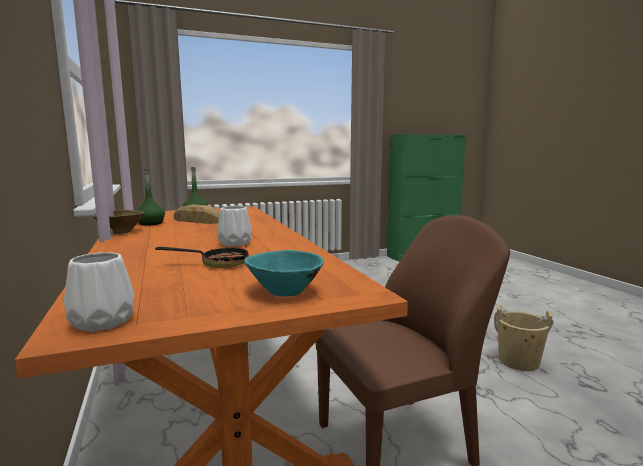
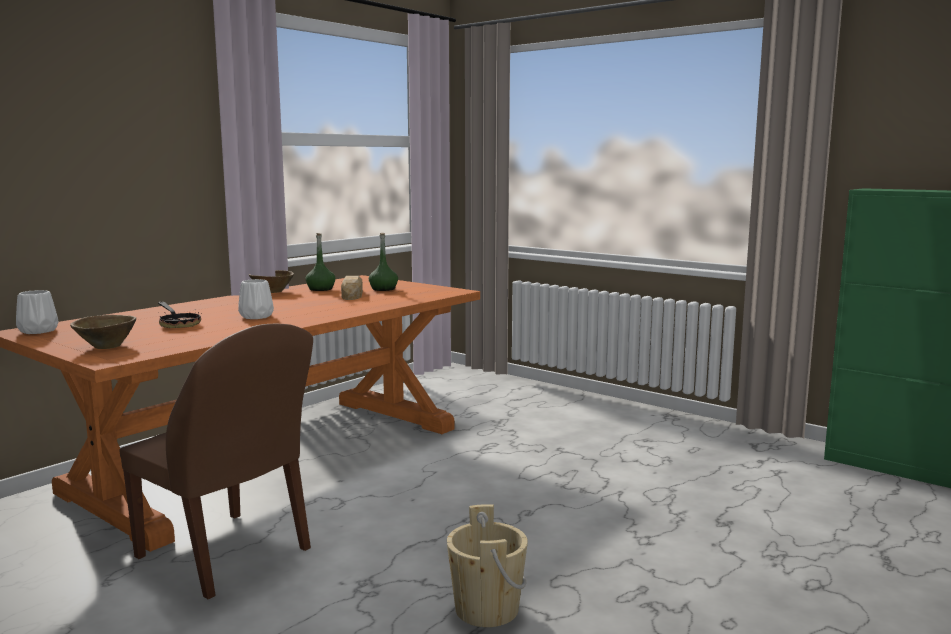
camera: 60 degrees right, 0 degrees up
(284, 291) = (106, 346): turquoise bowl -> brown bowl

